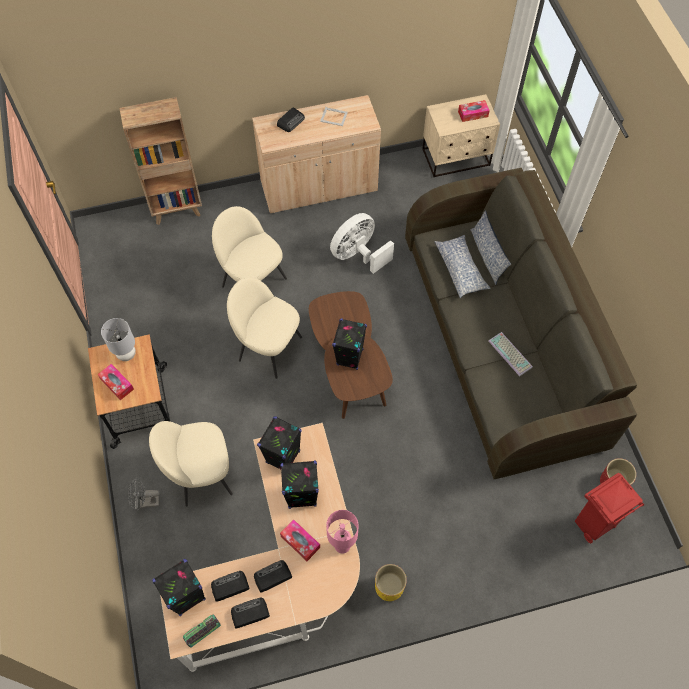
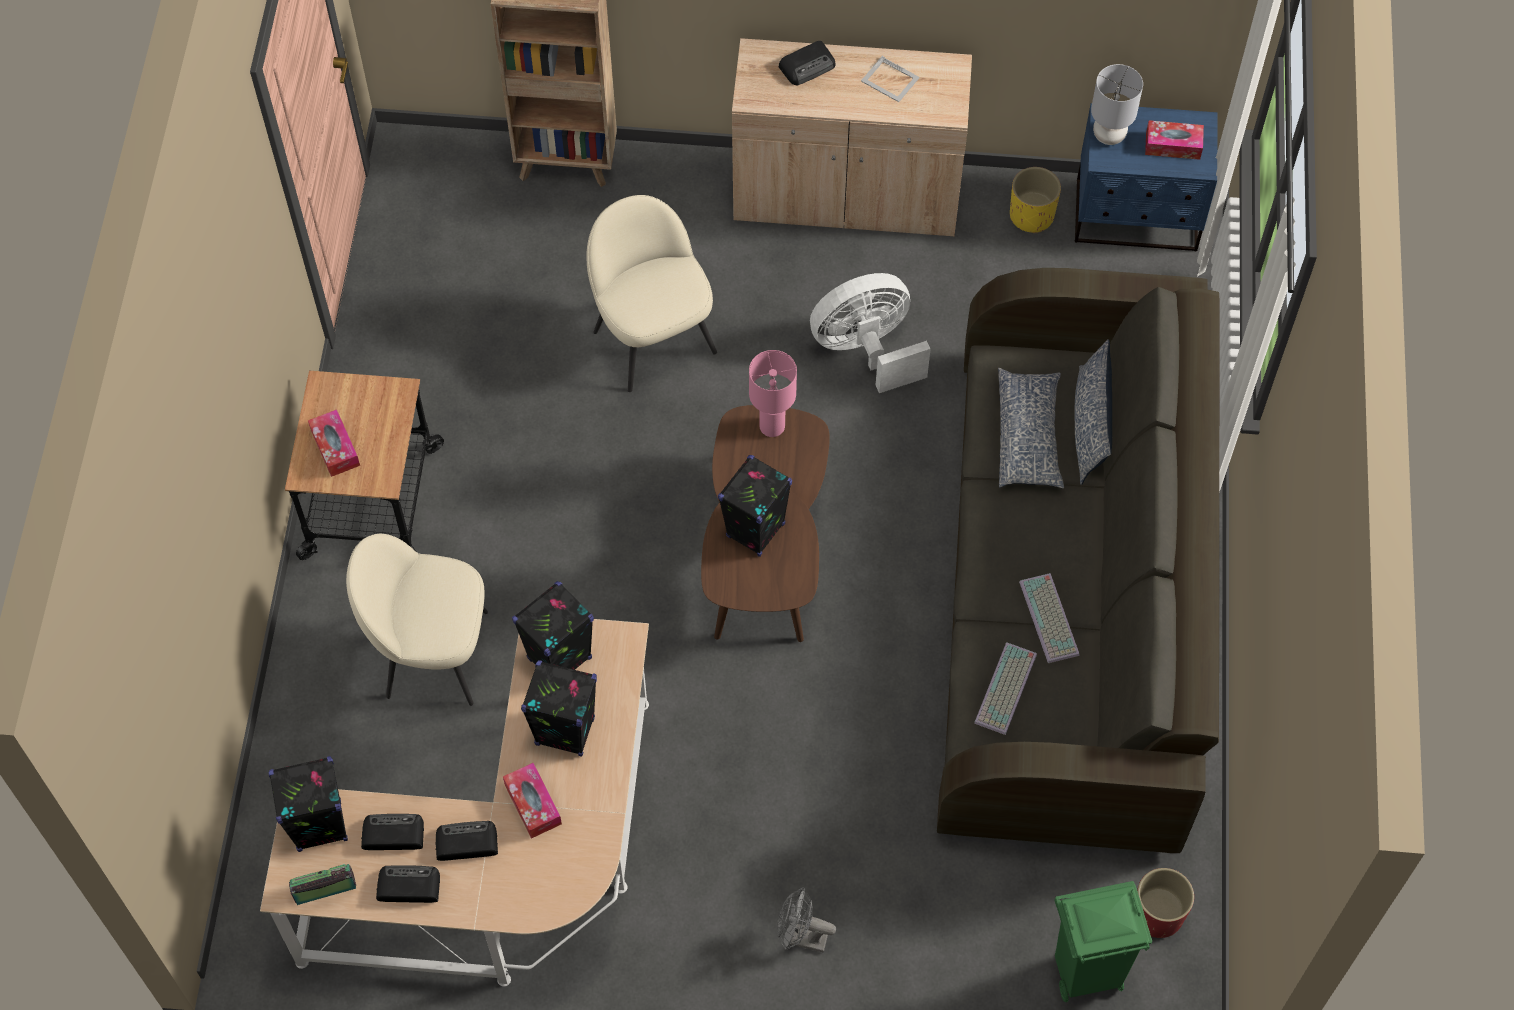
camera: 20 degrees right, 0 degrees up
(126, 354) = (369, 401): grey table lamp -> grey table lamp (1108, 135)
(146, 502) = (323, 669): grey fan -> grey fan (801, 937)
(268, 347) = (634, 470): beige chair -> none
(342, 545) = (598, 833): pink table lamp -> pink table lamp (771, 426)
(389, 587) = (678, 950): yellow planter -> yellow planter (1031, 215)
(456, 158) = (1137, 217): beige nightstand -> blue nightstand
(505, 396) = (1007, 690): none -> keyboard
(592, 525) = (1084, 974): red trash can -> green trash can

